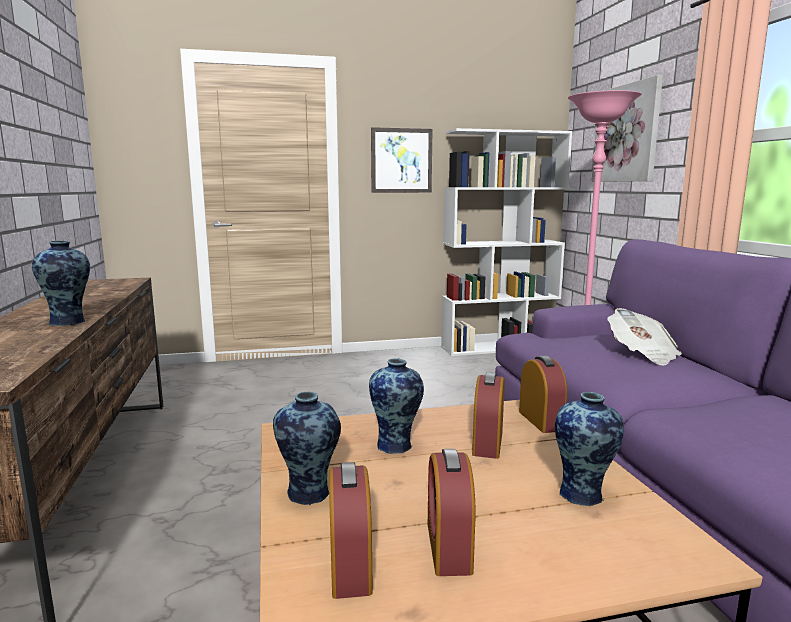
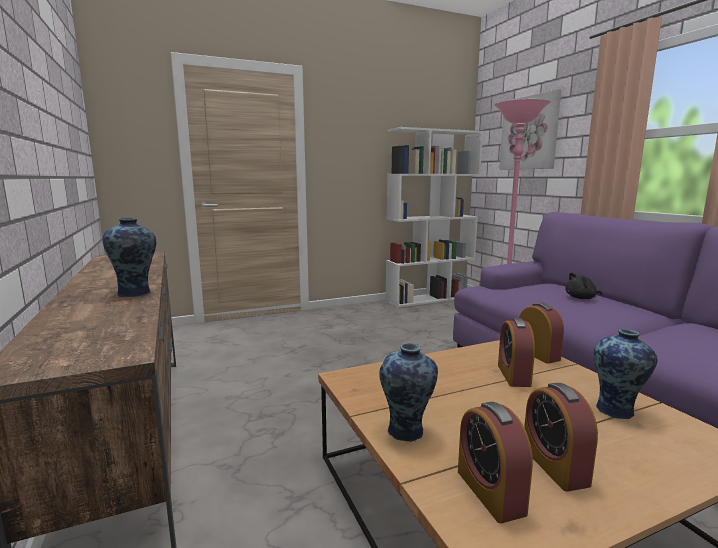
camera: 10 degrees left, 0 degrees up
(396, 445) = (445, 383): vase -> none
(401, 160) = (354, 152): picture -> none
(642, 354) = (581, 298): newspaper -> black plush toy

